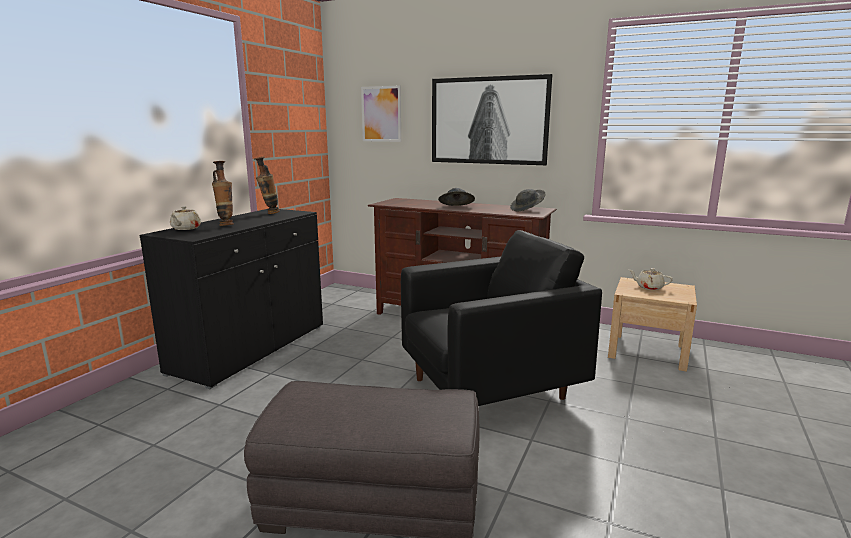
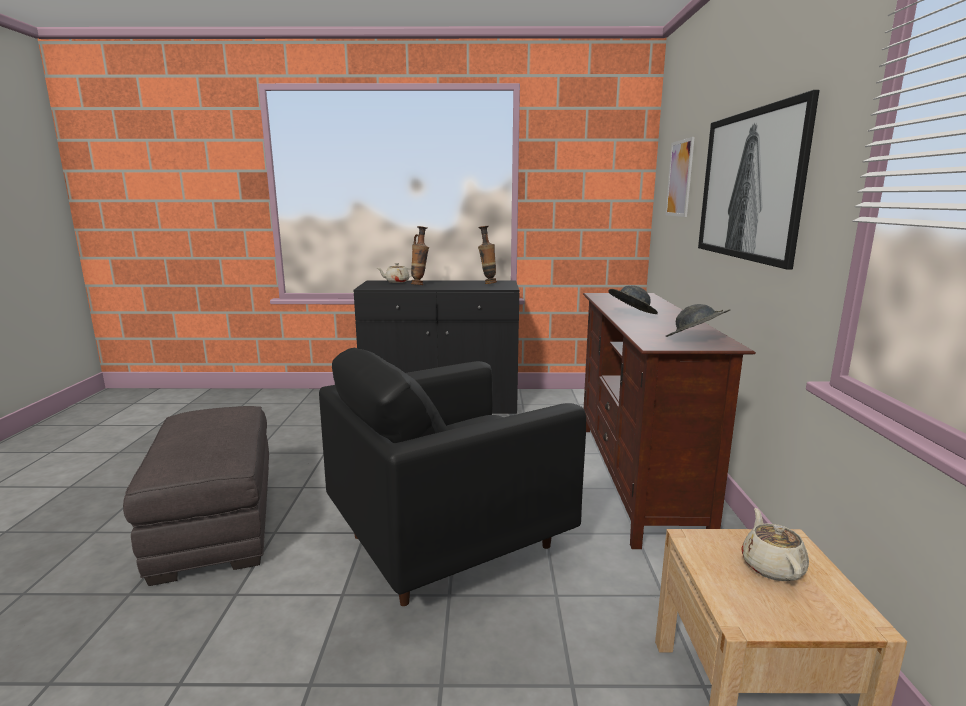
camera: 65 degrees right, 0 degrees up
(489, 389) = (450, 541): black armchair -> black armchair turned 105 degrees clockwise

